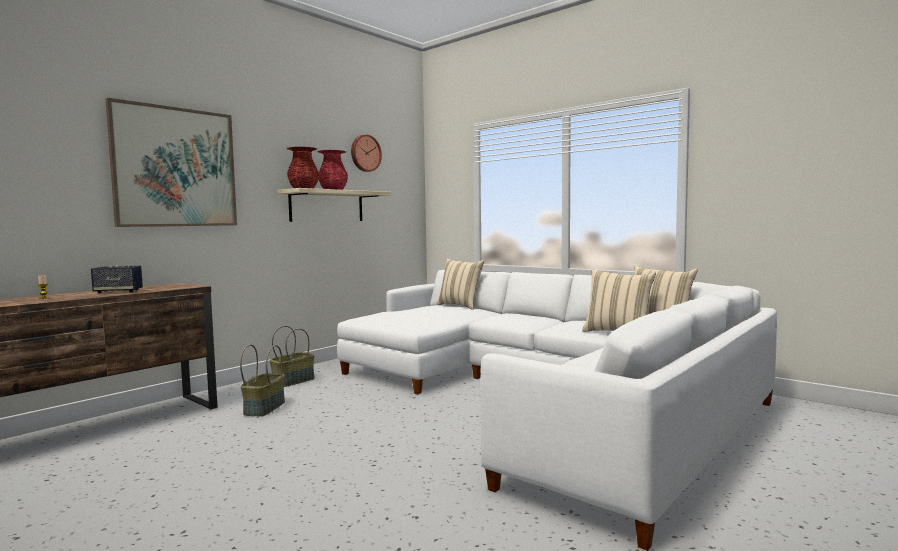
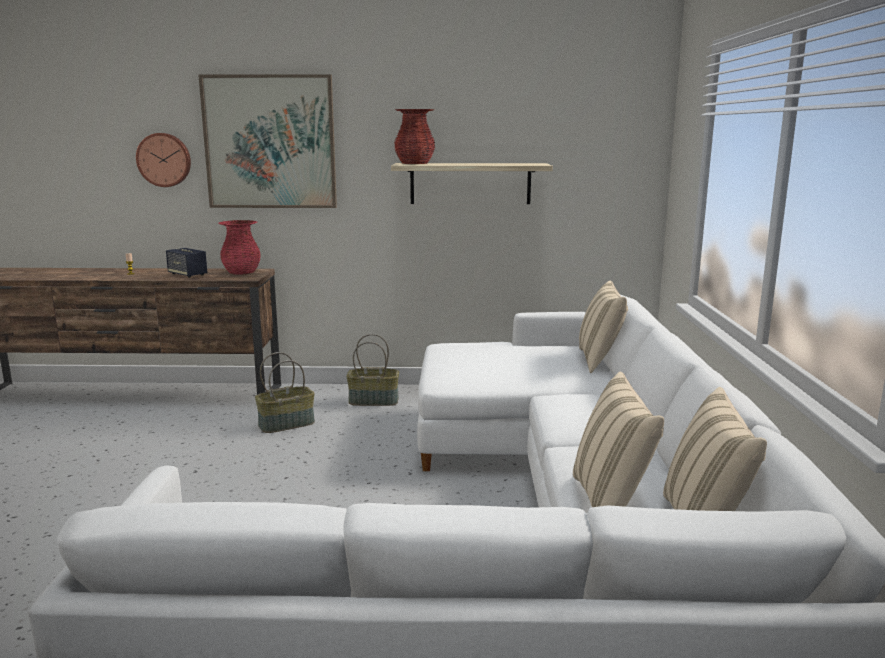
camera: 50 degrees right, 10 degrees up
(333, 190) = (461, 164): red vase -> red vase (241, 272)
(365, 153) = (544, 102): wall clock -> wall clock (164, 160)

